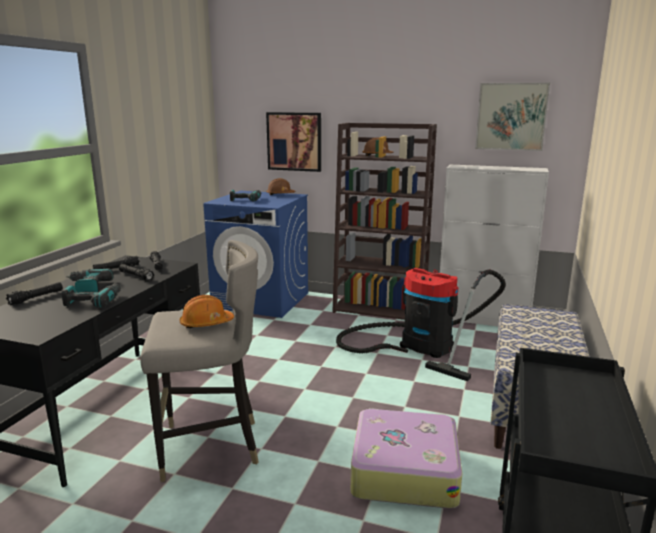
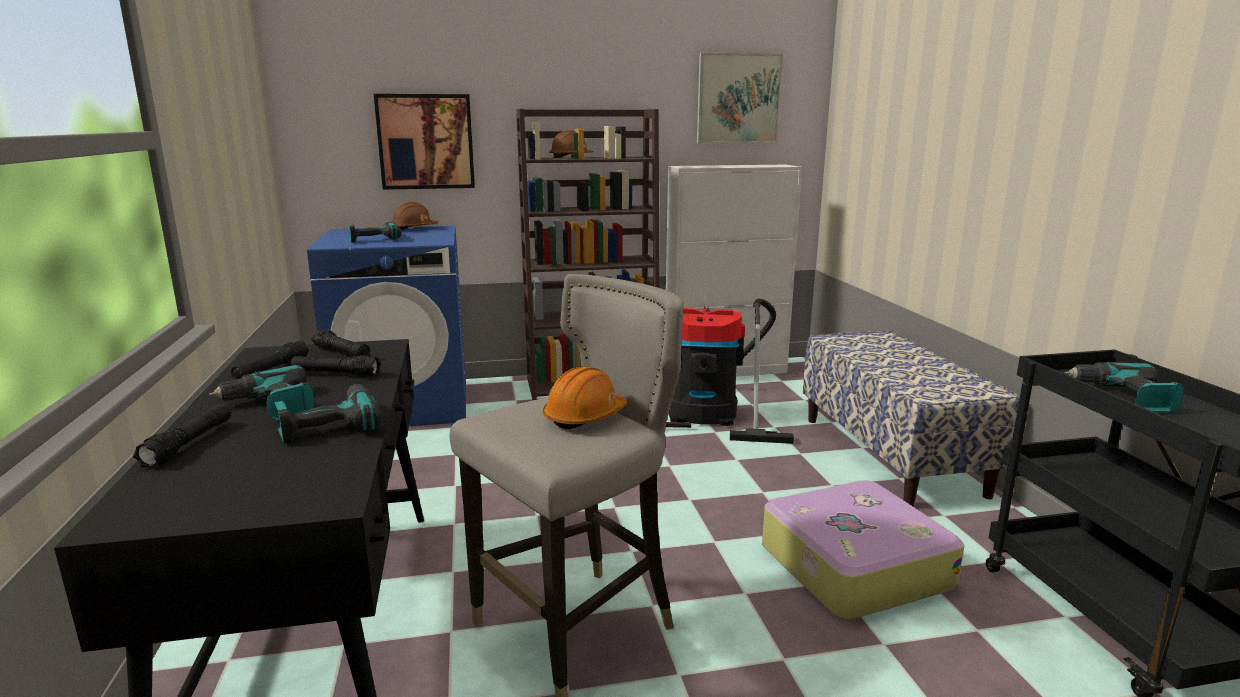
camera: 30 degrees left, 0 degrees up
(560, 397) = (1123, 397): none -> power drill

